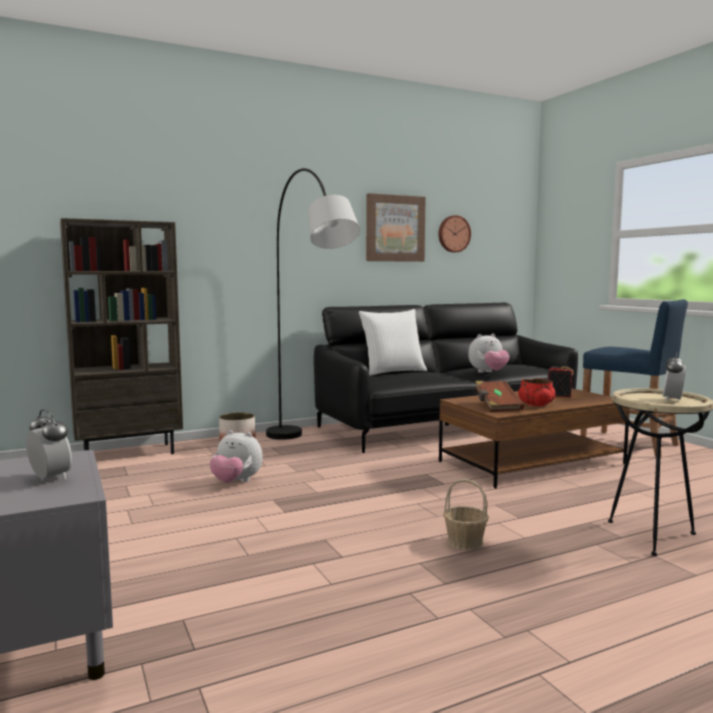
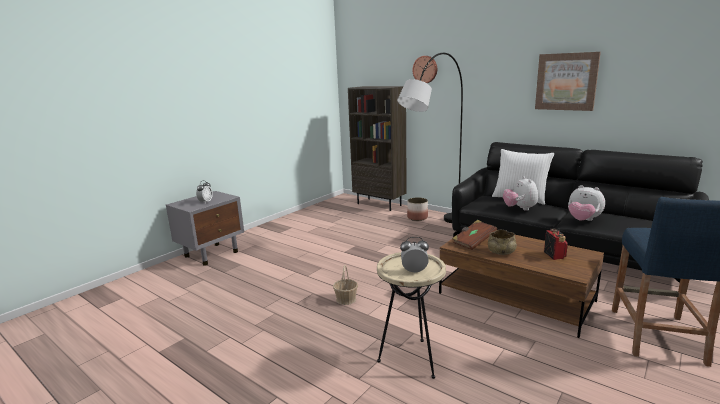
camera: 65 degrees right, 10 degrees up
(236, 482) = (368, 233): plush toy -> plush toy (519, 209)
(453, 234) = (636, 84): wall clock -> wall clock (425, 69)
(536, 404) = (501, 252): red bowl -> beige bowl

